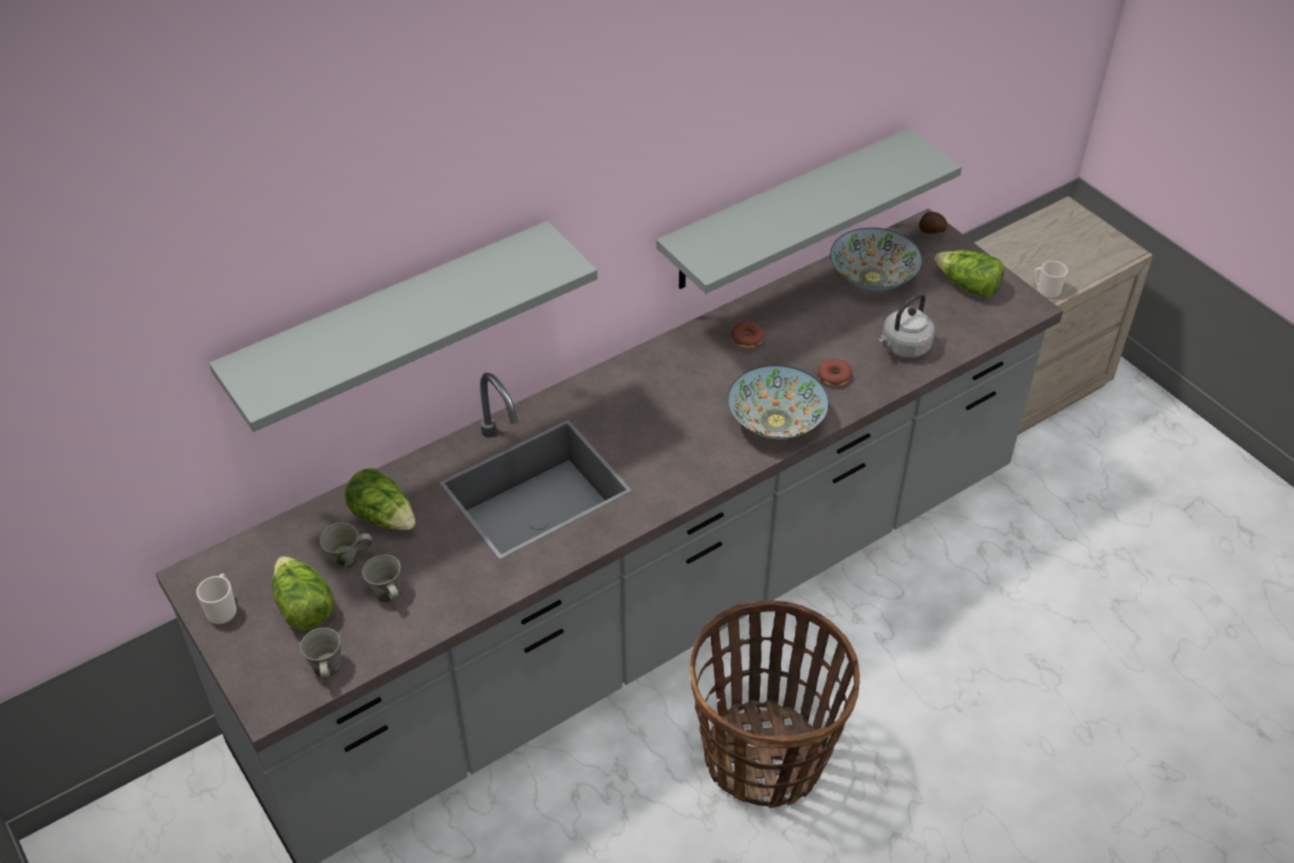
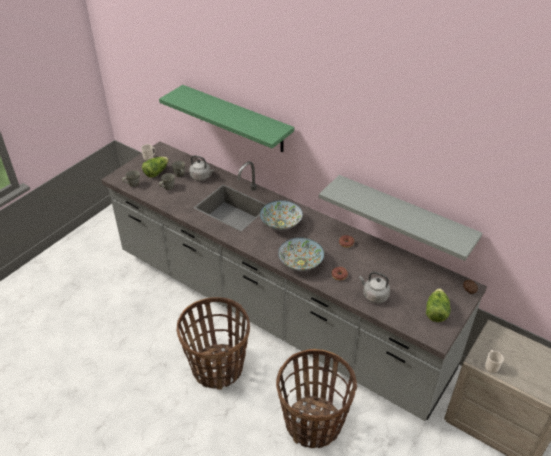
camera: 70 degrees right, 5 degrees down
(384, 516) = (201, 177): lettuce -> grey kettle
(392, 320) = (236, 119): grey shelf -> green shelf
(873, 278) = (416, 275): bowl -> bowl (281, 224)
(951, 631) = (313, 424): none -> basket

